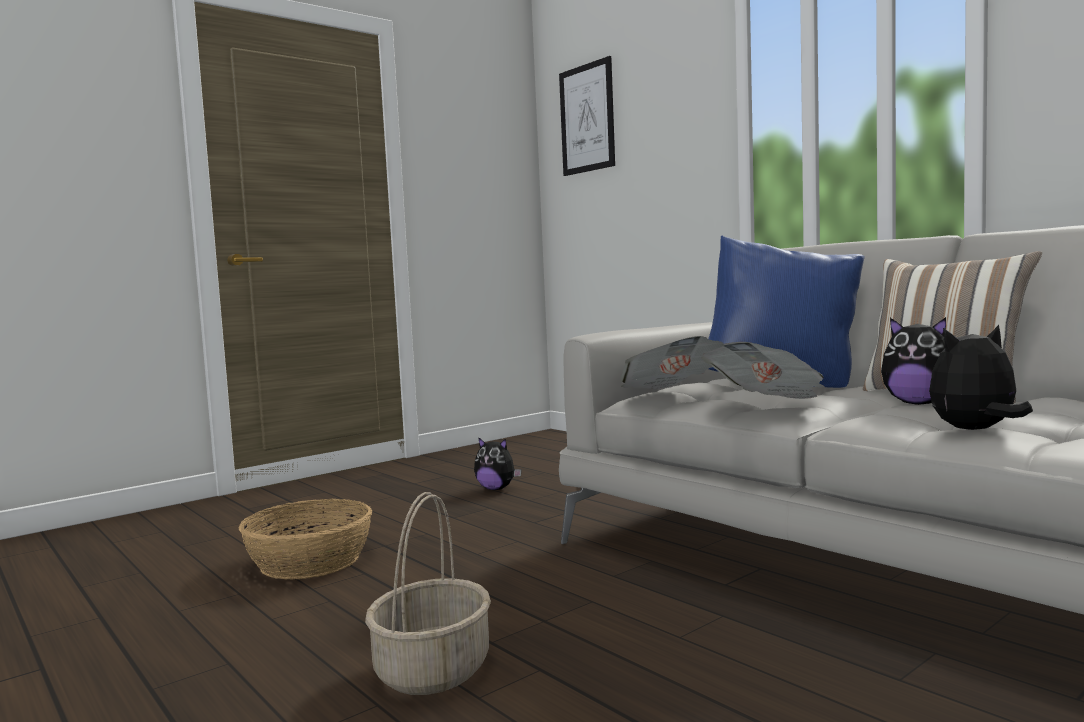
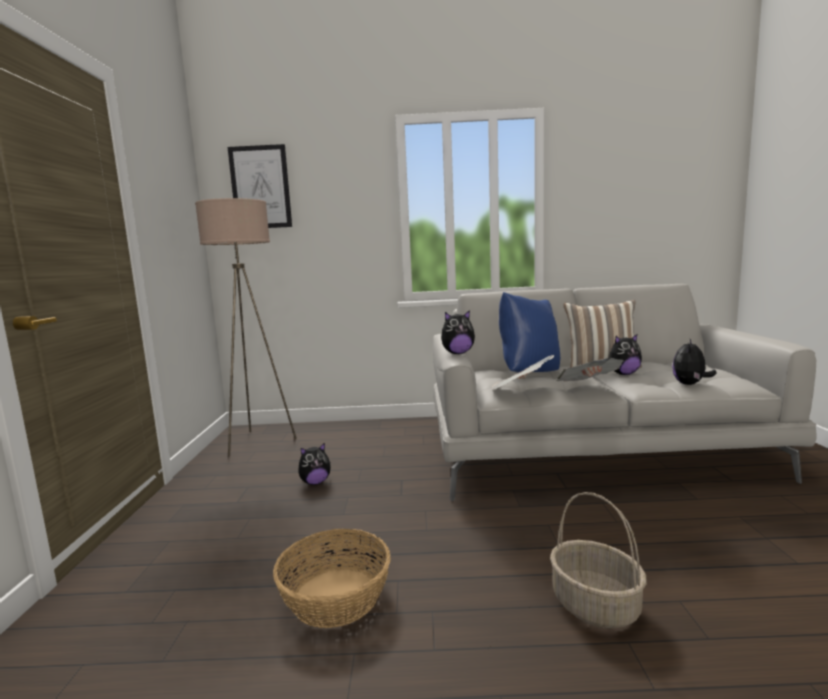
camera: 50 degrees left, 5 degrees up
(538, 446) = (258, 442): none -> beige floor lamp
(624, 330) = (457, 353): none -> plush toy

